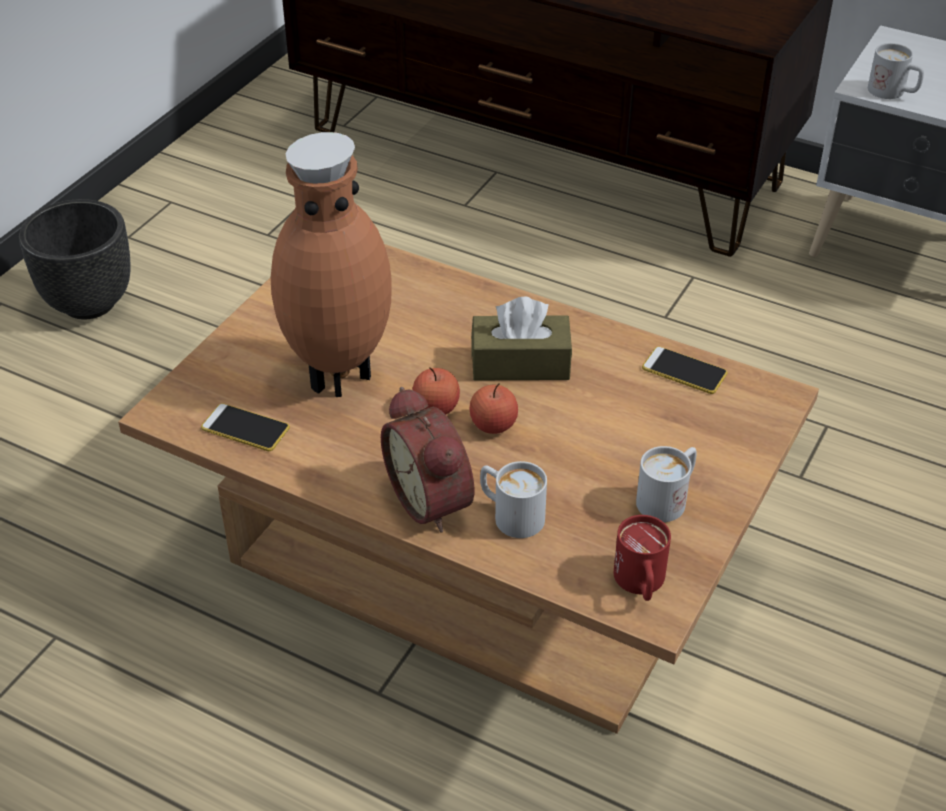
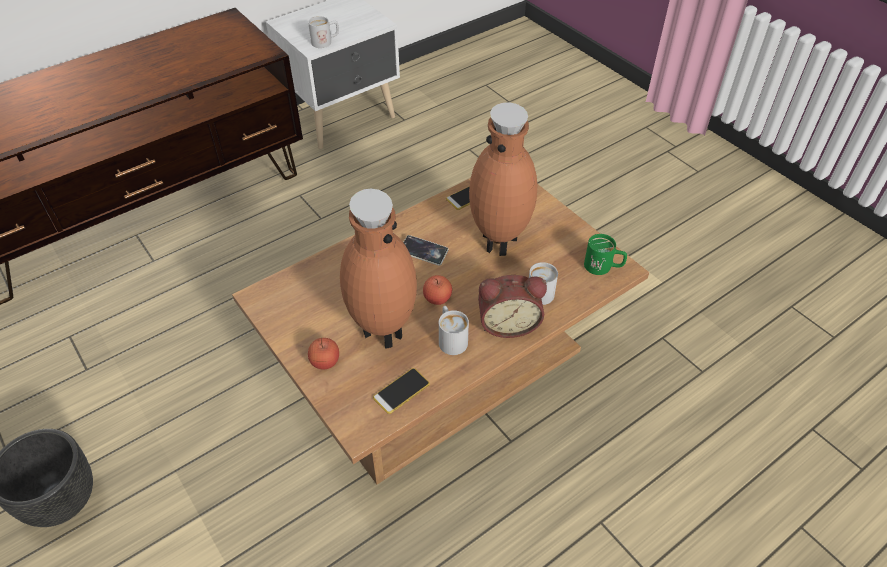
camera: 65 degrees left, 5 degrees up
(493, 425) = (465, 280): apple -> apple (325, 362)
(520, 363) = (423, 252): brown tissue box -> phone
(605, 439) = (500, 242): none -> brown vase
(641, 584) = (603, 267): red mug -> green mug
(668, 498) = (552, 236): white mug -> white mug (450, 338)

